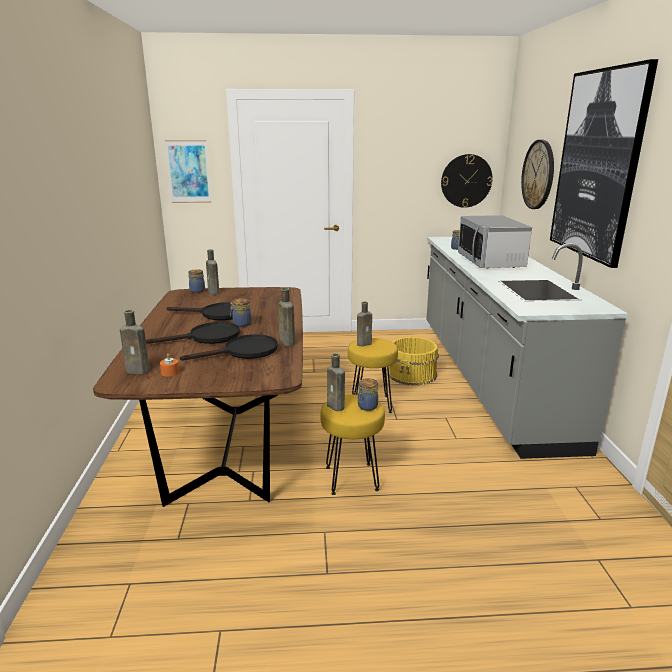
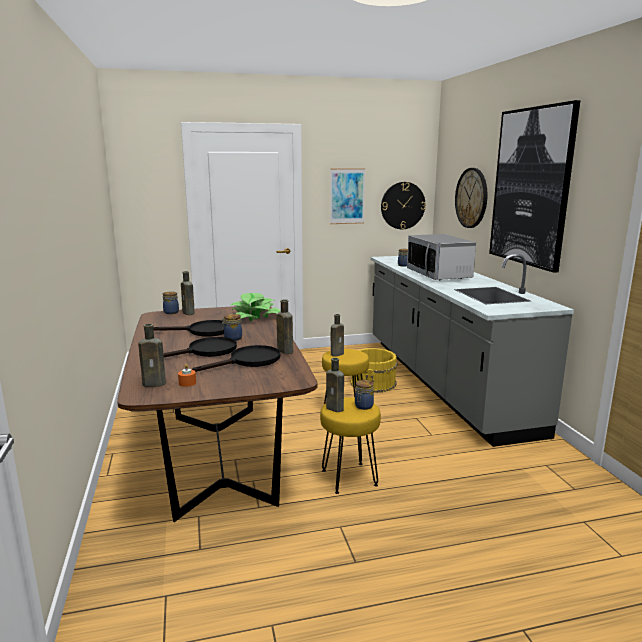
camera: 10 degrees left, 5 degrees down
(188, 172) = (143, 200): picture -> picture (347, 196)
(278, 300) = (256, 316): none -> potted plant

